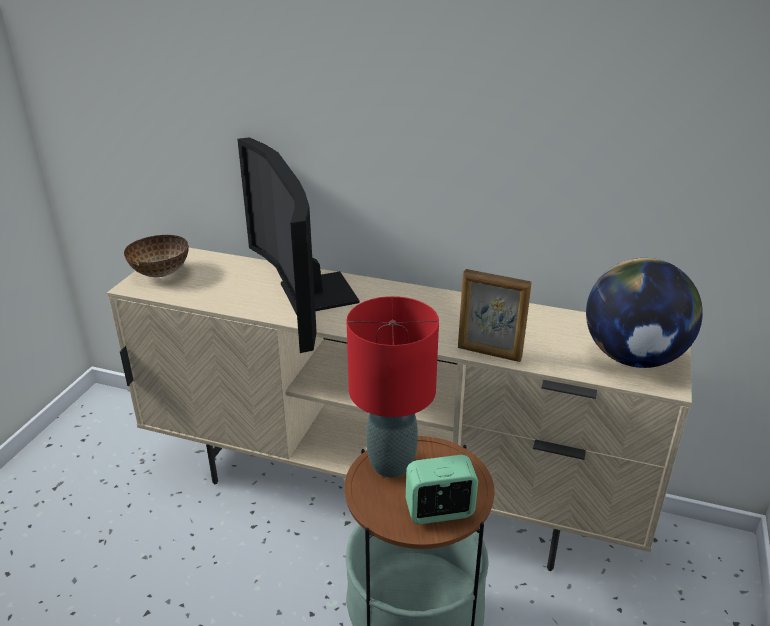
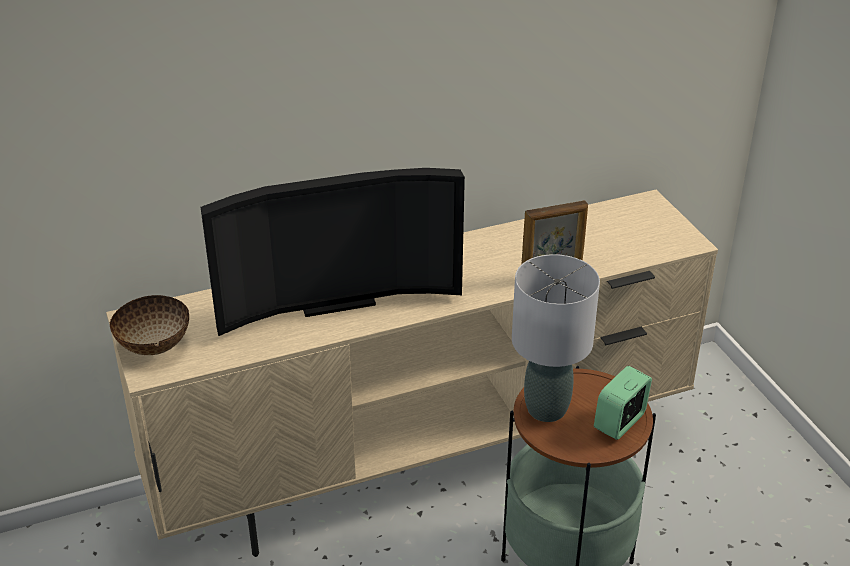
camera: 40 degrees left, 5 degrees up
(306, 295) = (334, 299): television -> television turned 45 degrees counterclockwise
(391, 464) = (546, 410): red table lamp -> grey table lamp
(633, 358) = (648, 232): globe -> none

